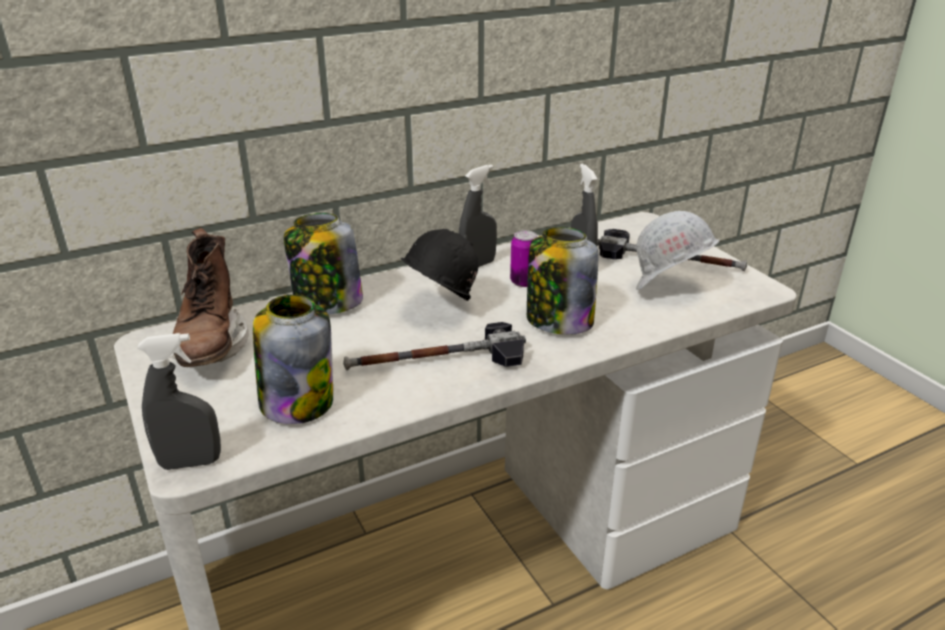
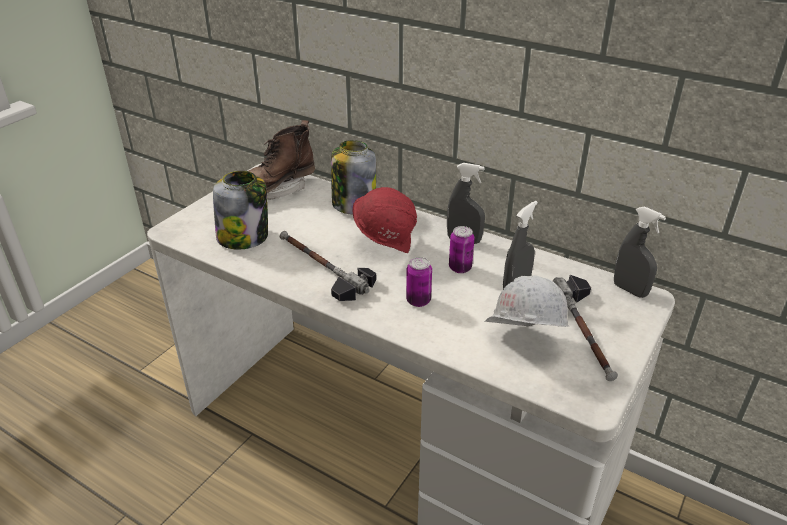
camera: 60 degrees right, 5 degrees up
(190, 463) = (174, 229): grey spray bottle -> grey spray bottle (629, 290)
(438, 309) = (385, 246): black hard hat -> red hard hat
(558, 321) = (418, 301): jar -> can

